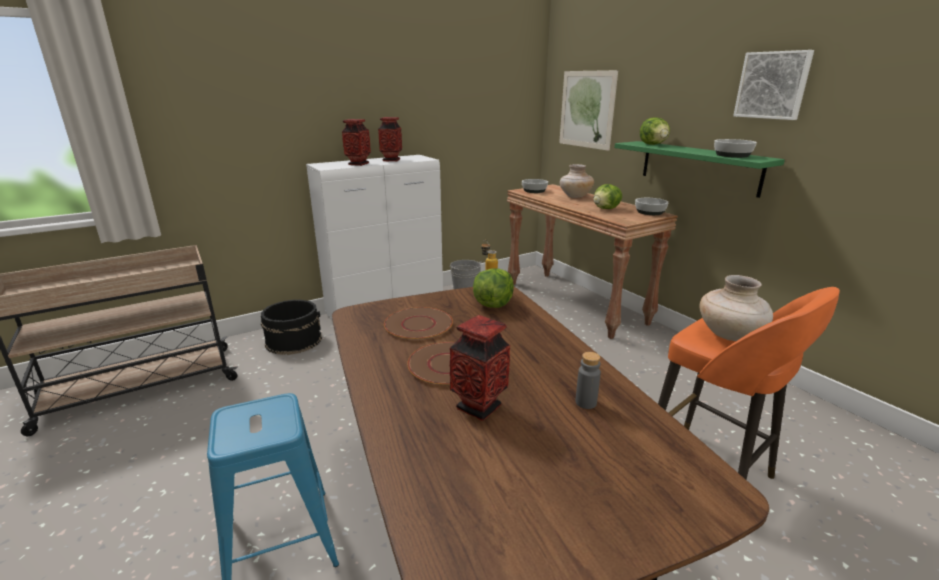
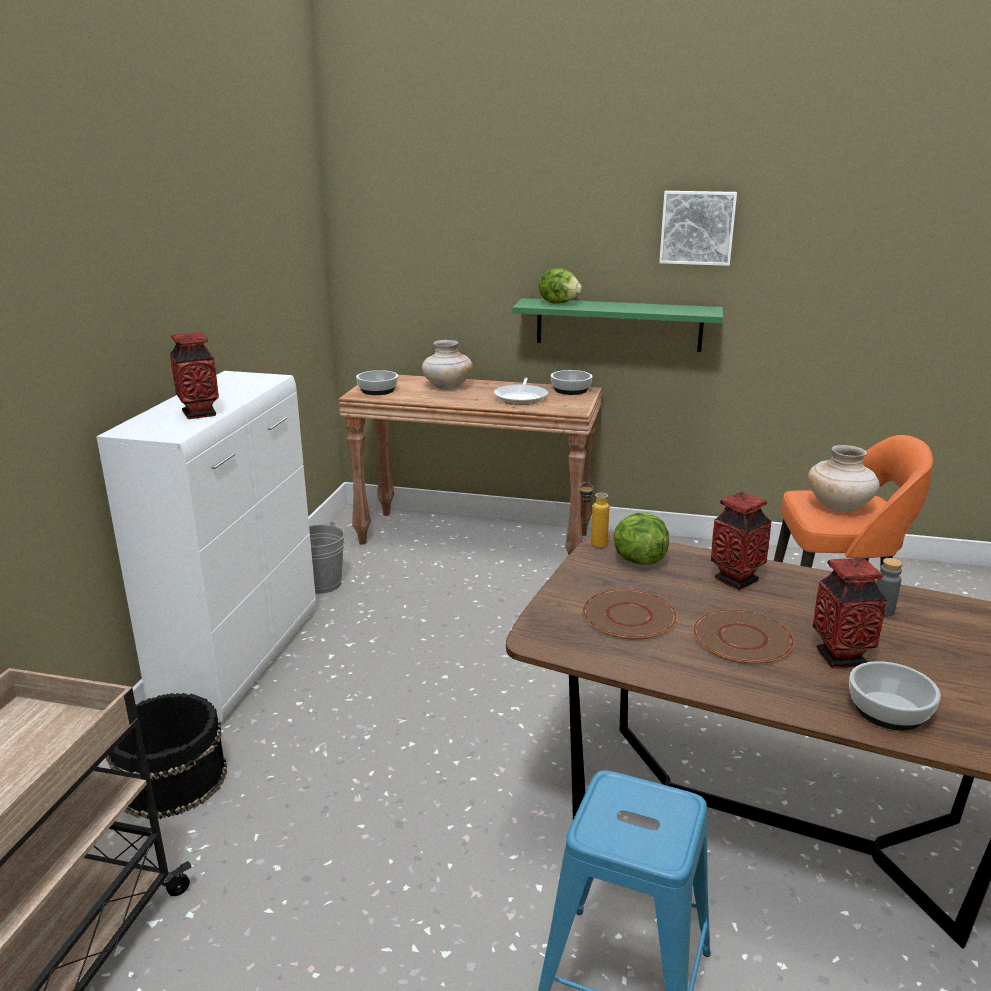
camera: 45 degrees left, 0 degrees up
(391, 160) = (225, 393): vase -> vase (736, 580)
(586, 109) = (421, 258): picture -> none
(606, 209) = (521, 397): lettuce -> frying pan
(732, 155) = (675, 309): bowl -> bowl (889, 711)

